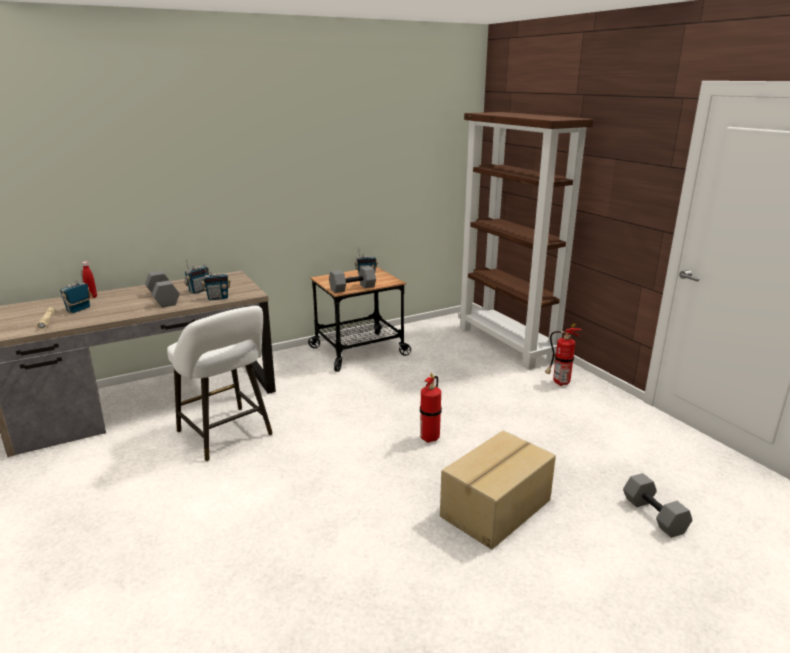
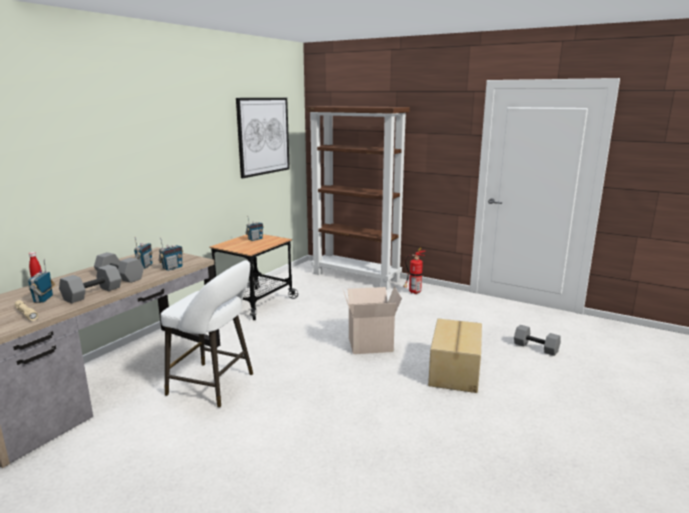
camera: 30 degrees left, 5 degrees down
(352, 288) = (256, 248): grey dumbbell -> grey dumbbell (92, 293)
(408, 149) = (263, 136): none -> picture
(430, 437) = (371, 344): fire extinguisher -> cardboard box

